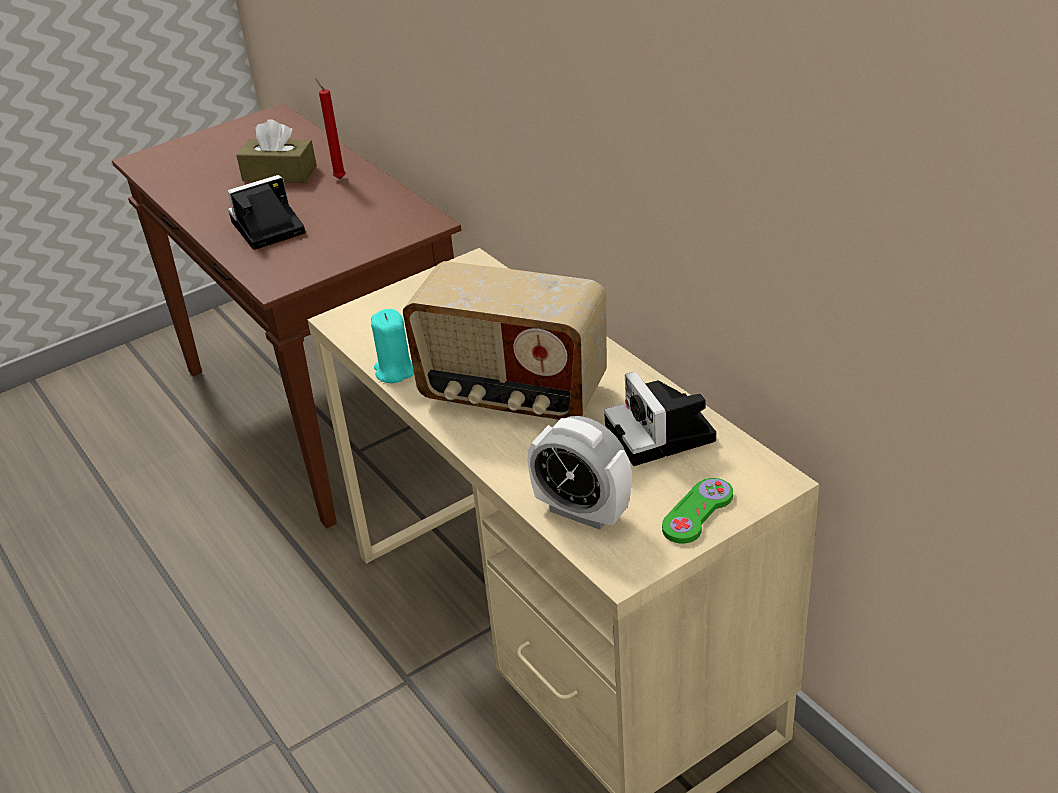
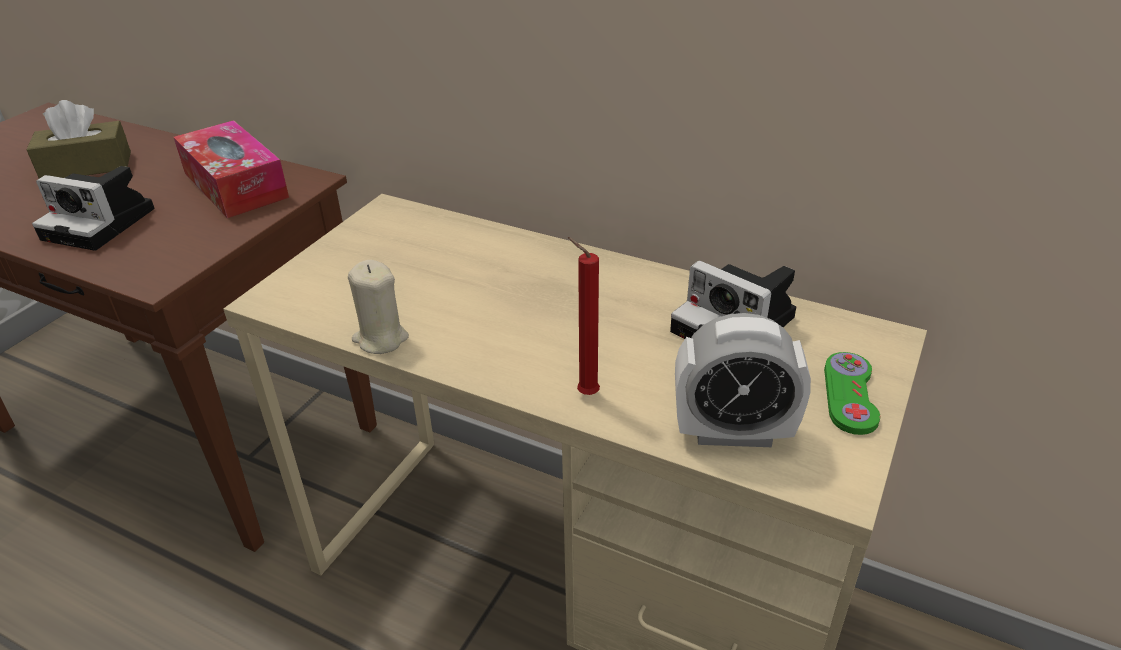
camera: 30 degrees left, 0 degrees up
(265, 229) = (103, 224): camera -> camera turned 105 degrees counterclockwise
(338, 178) = (167, 158): red candle -> red candle (584, 393)
(373, 215) = (235, 185): none -> tissue box
(394, 371) = (380, 339): turquoise candle -> beige candle
(512, 395) = (542, 328): radio -> none

